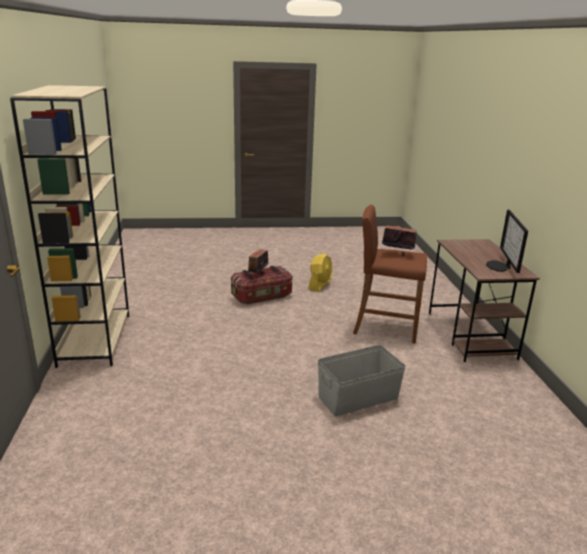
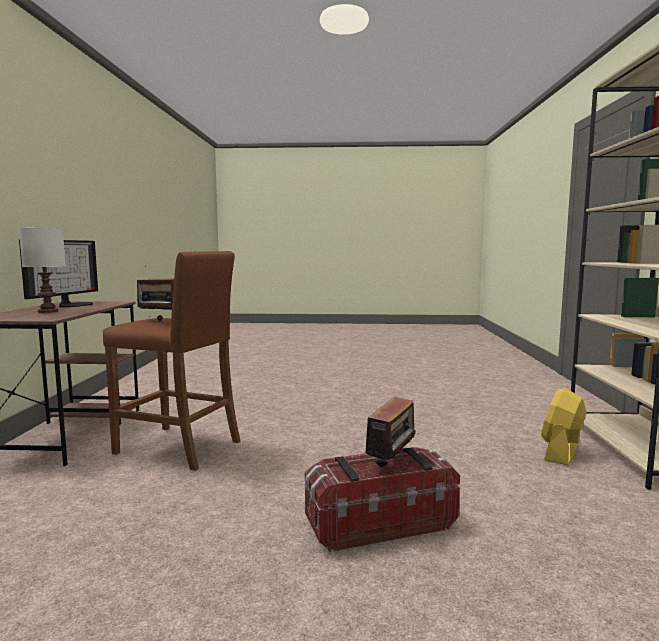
camera: 170 degrees left, 15 degrees down
(320, 285) = (206, 559): yellow fan -> yellow fan (561, 452)
(359, 397) = (288, 394): grey storage box -> none
(478, 252) = (48, 311): none -> white table lamp

